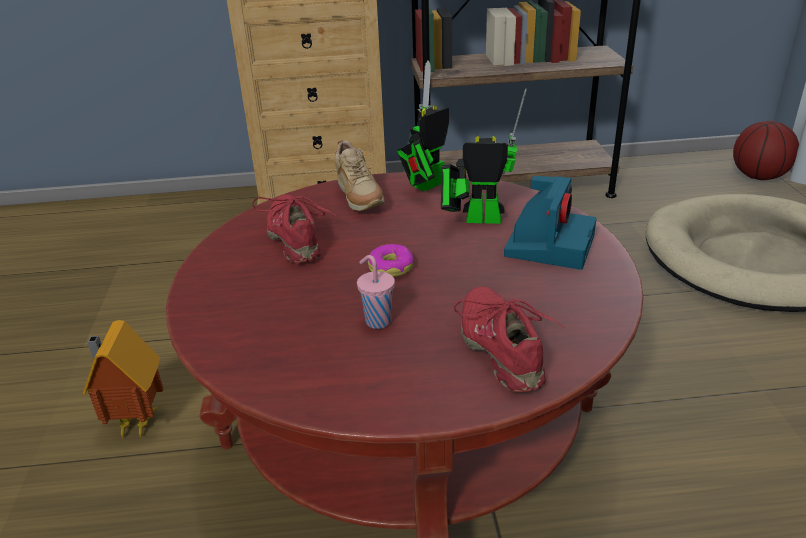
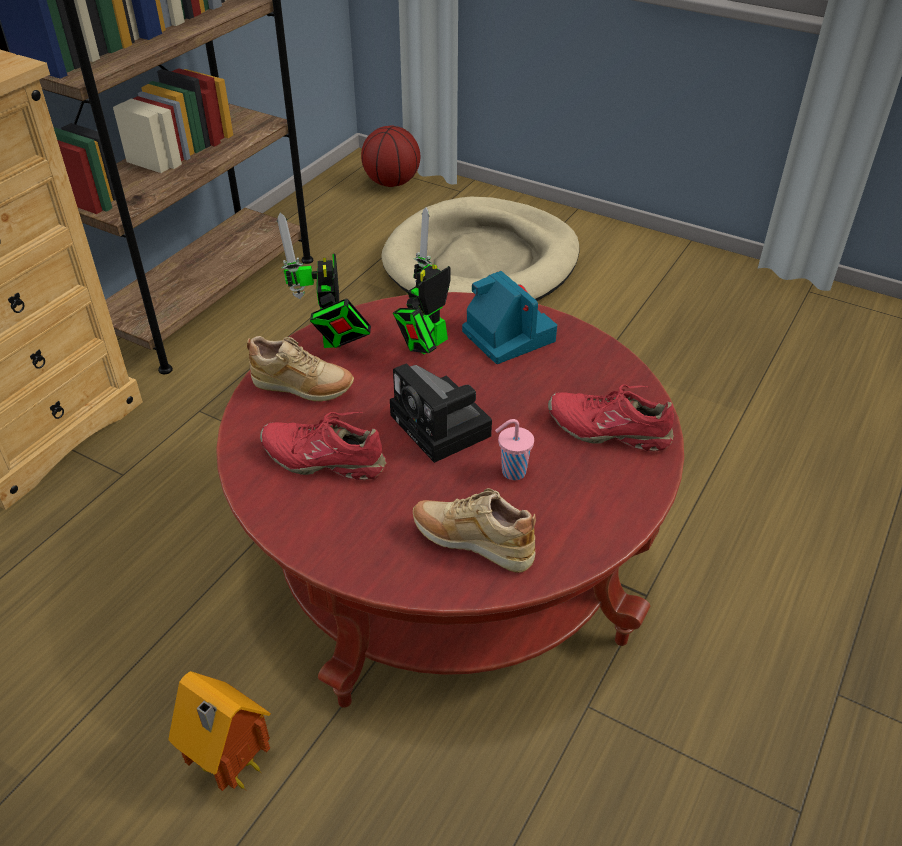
camera: 55 degrees left, 10 degrees up
(270, 338) = (473, 543): none -> beige shoe
(391, 267) = (443, 428): donut -> camera

